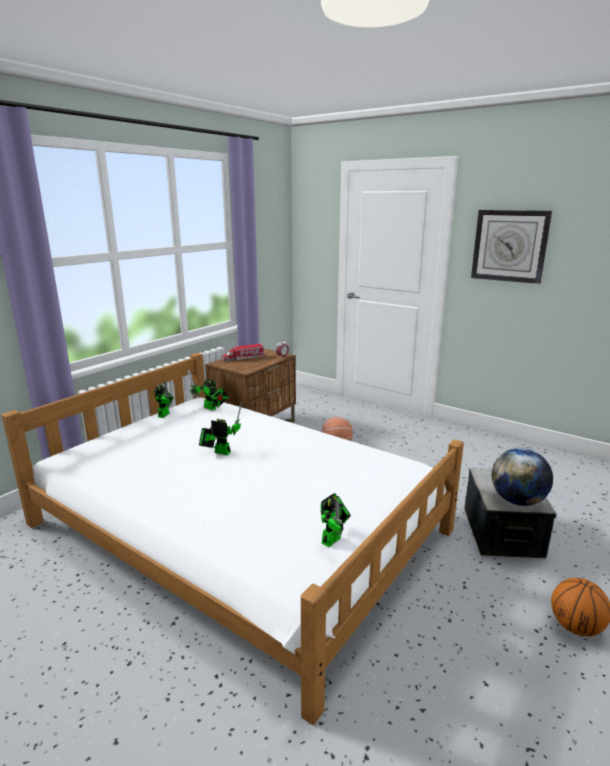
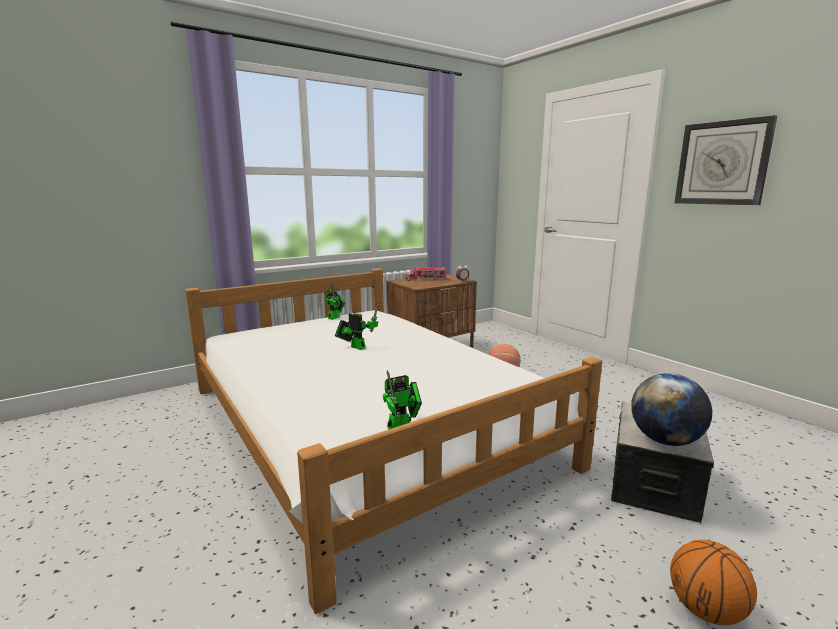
camera: 20 degrees right, 5 degrees down
(211, 408) = (377, 317): toy robot -> none

